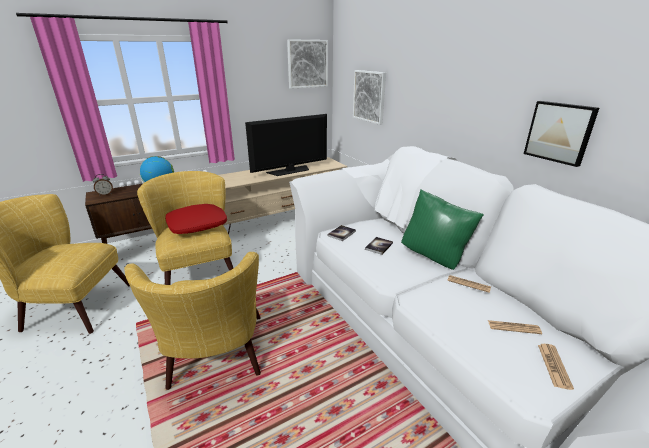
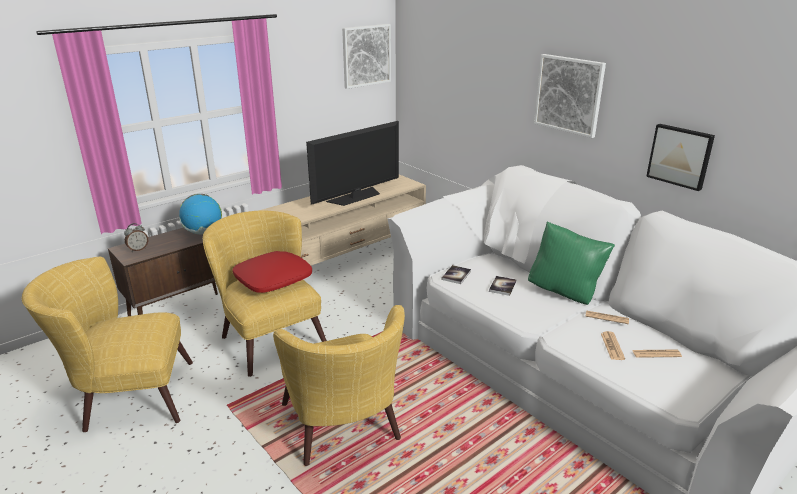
camera: 10 degrees left, 0 degrees up
(369, 96) = (453, 99): picture -> picture (569, 95)
(554, 366) = (695, 381): newspaper -> newspaper (612, 346)

